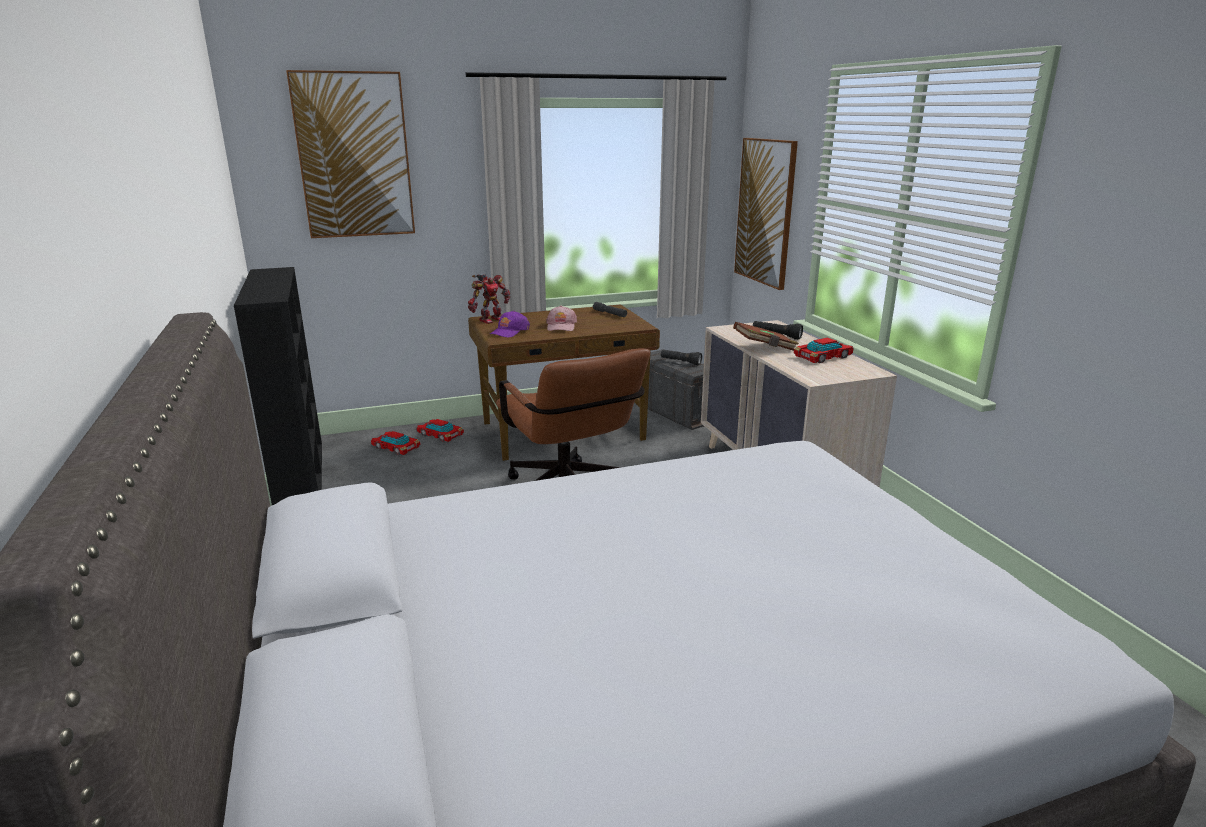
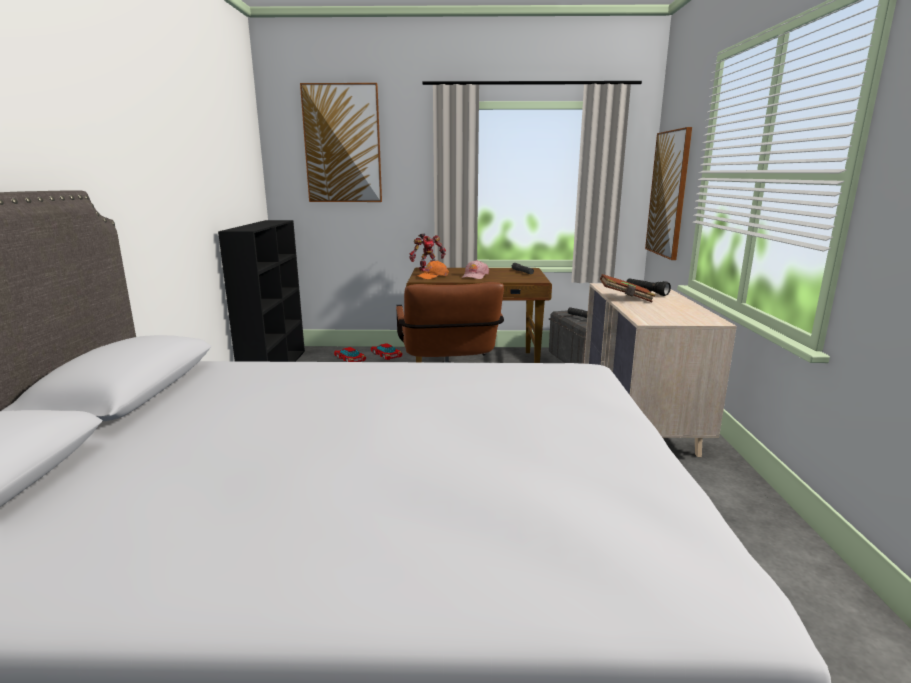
camera: 20 degrees right, 5 degrees down
(509, 331) = (432, 276): purple cap -> orange cap
(823, 357) = (675, 308): toy car -> none

